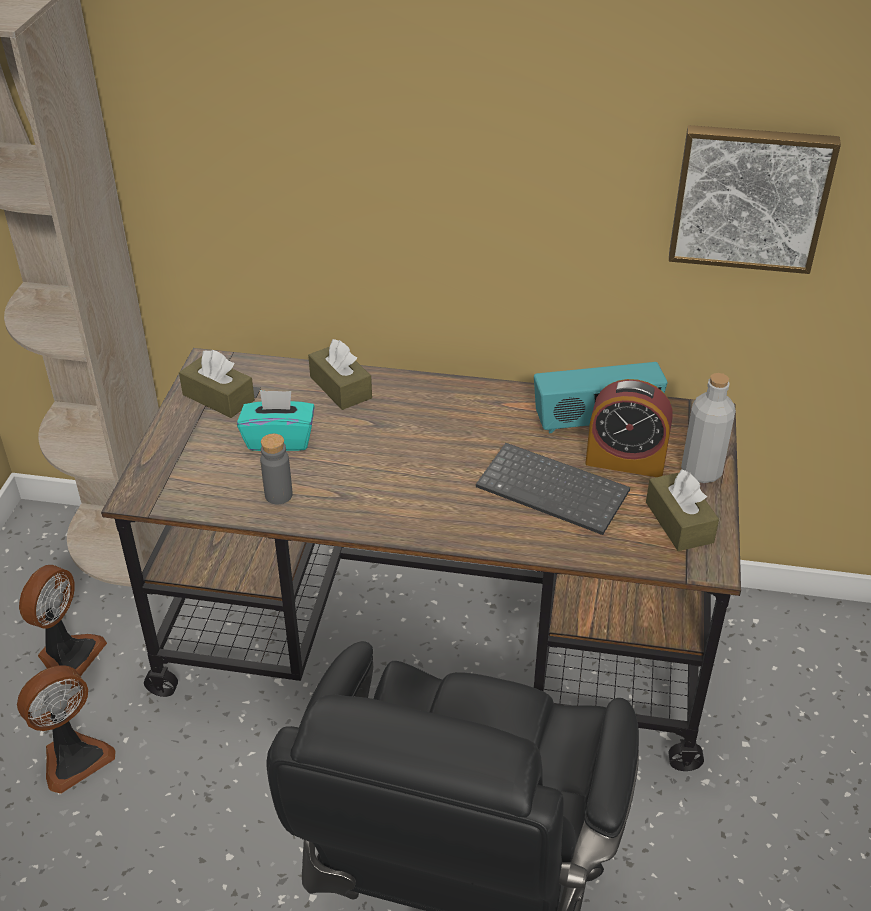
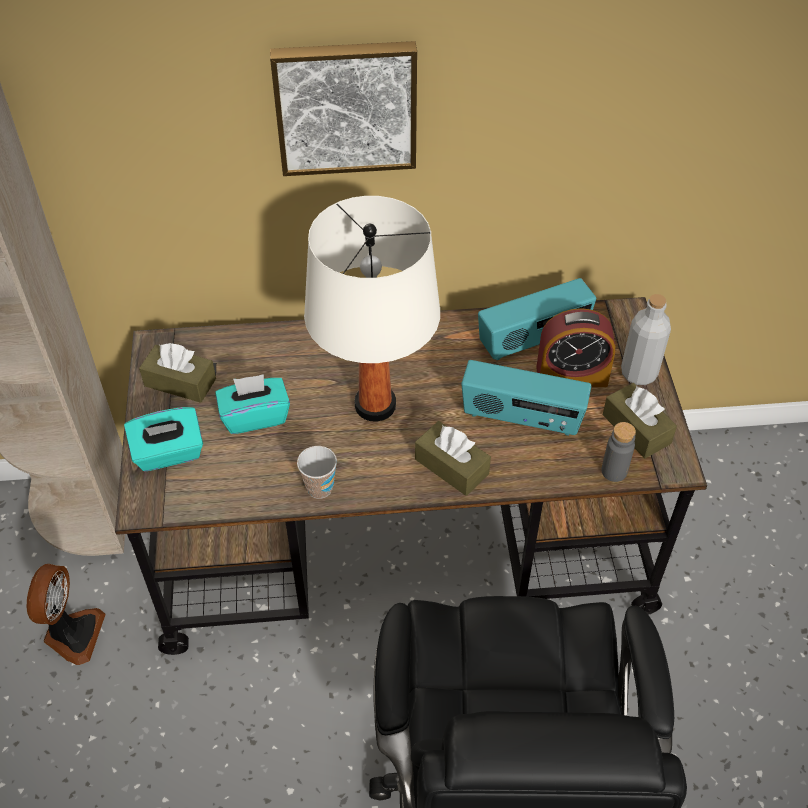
camera: 15 degrees left, 10 degrees up
(73, 757) = (115, 733): fan -> none
(181, 456) = (169, 454): none -> turquoise tissue box
(278, 495) = (277, 476): grey bottle -> grey bottle (614, 471)
(317, 513) = (319, 488): none -> cup
(340, 387) = (292, 348): brown tissue box -> brown tissue box (451, 466)
(404, 451) = (375, 405): none -> white table lamp
(555, 490) = (521, 418): keyboard -> radio
(750, 197) = (659, 126): picture -> picture (346, 106)

